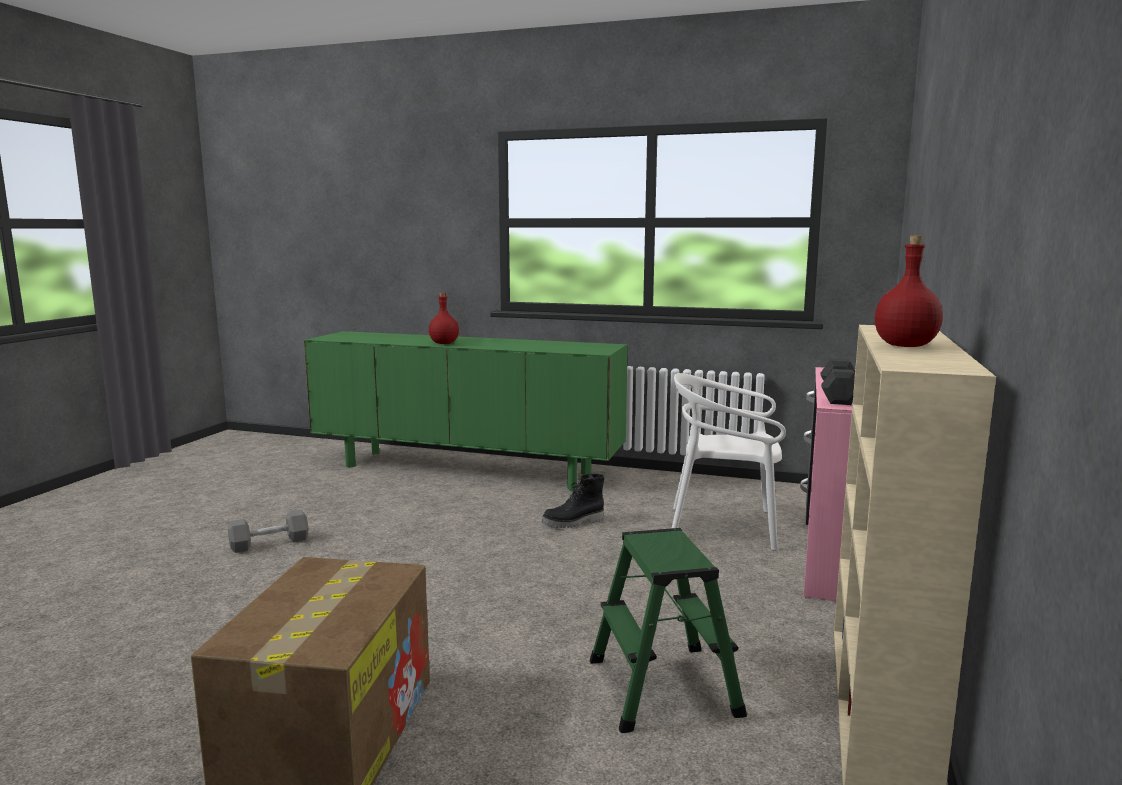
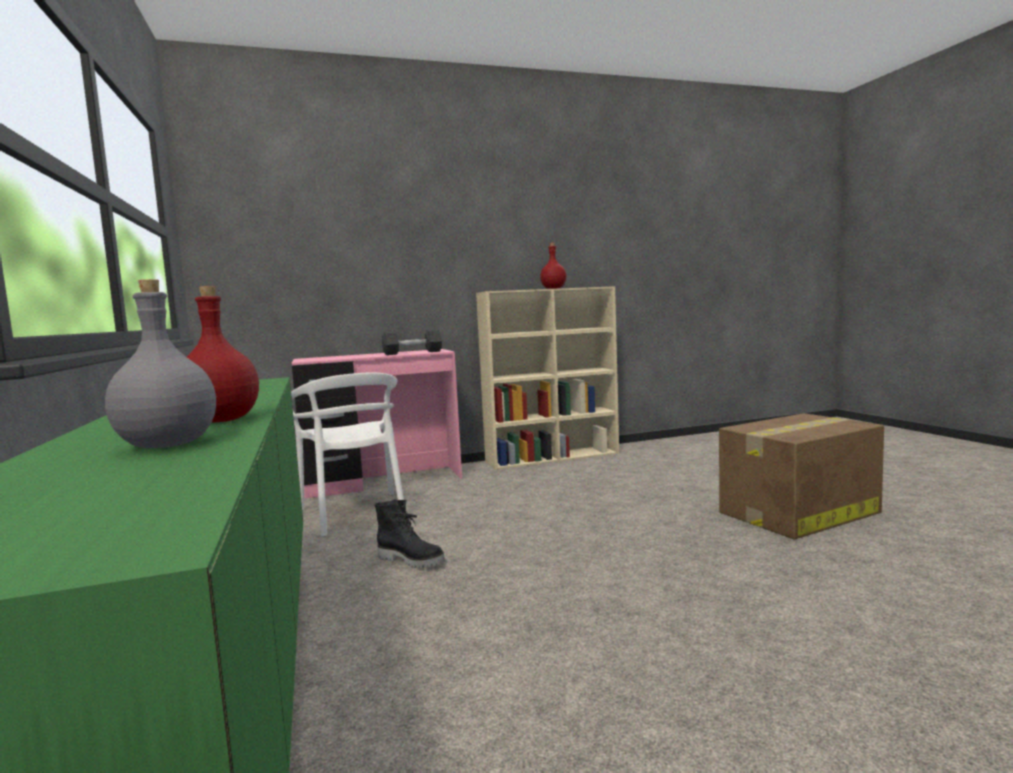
camera: 125 degrees left, 5 degrees down
(269, 543) = (771, 714): grey dumbbell -> none
(411, 340) = (170, 445): none -> grey bottle
(663, 686) = (608, 480): green step ladder -> none

